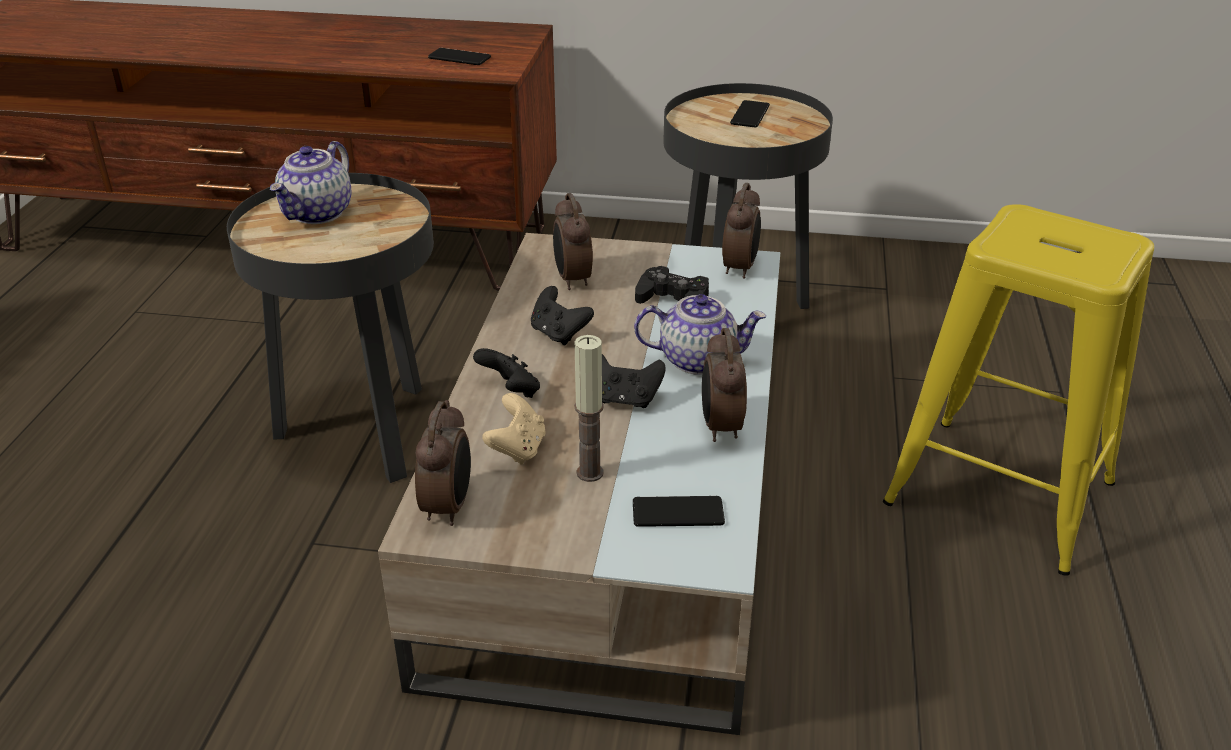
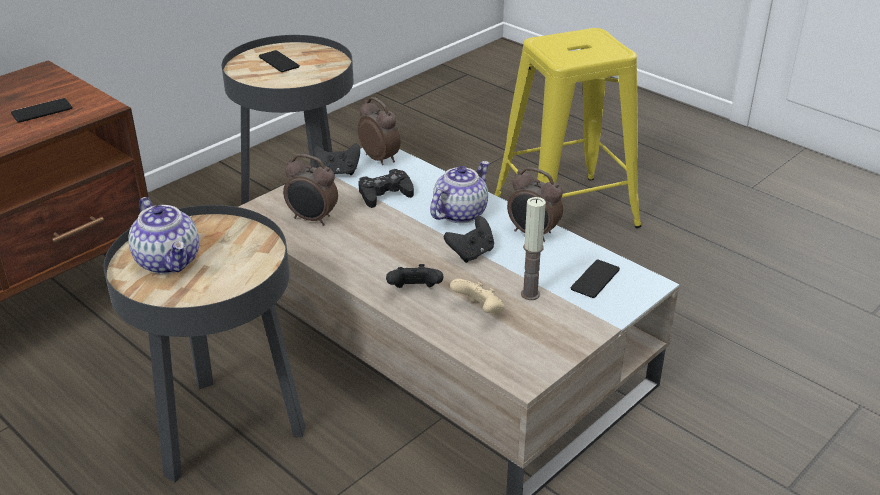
camera: 55 degrees left, 0 degrees up
(449, 506) = (511, 359): alarm clock -> none
(559, 334) = (371, 249): black game controller -> black game controller (338, 172)

